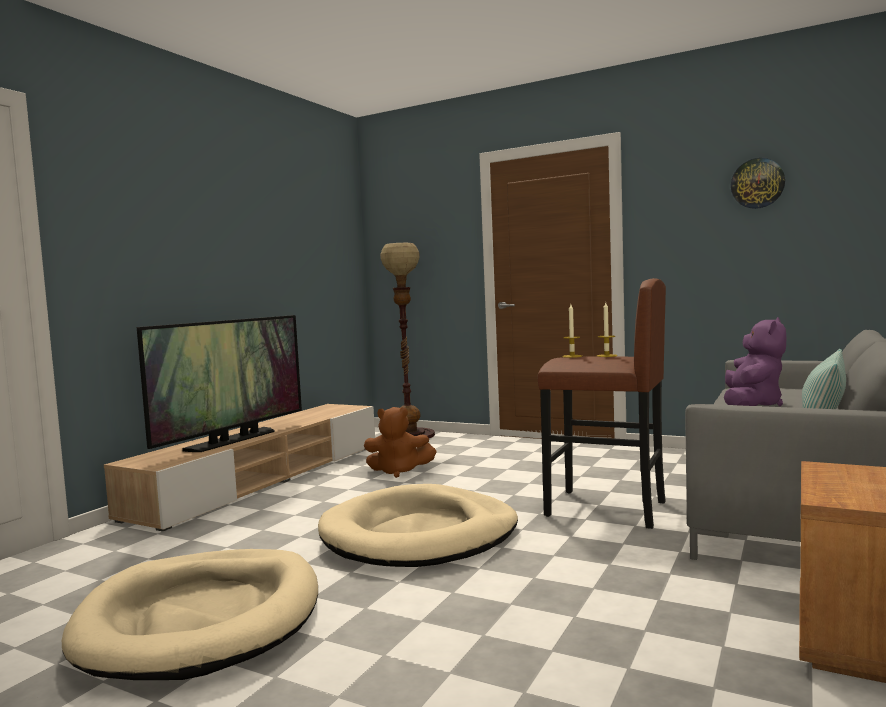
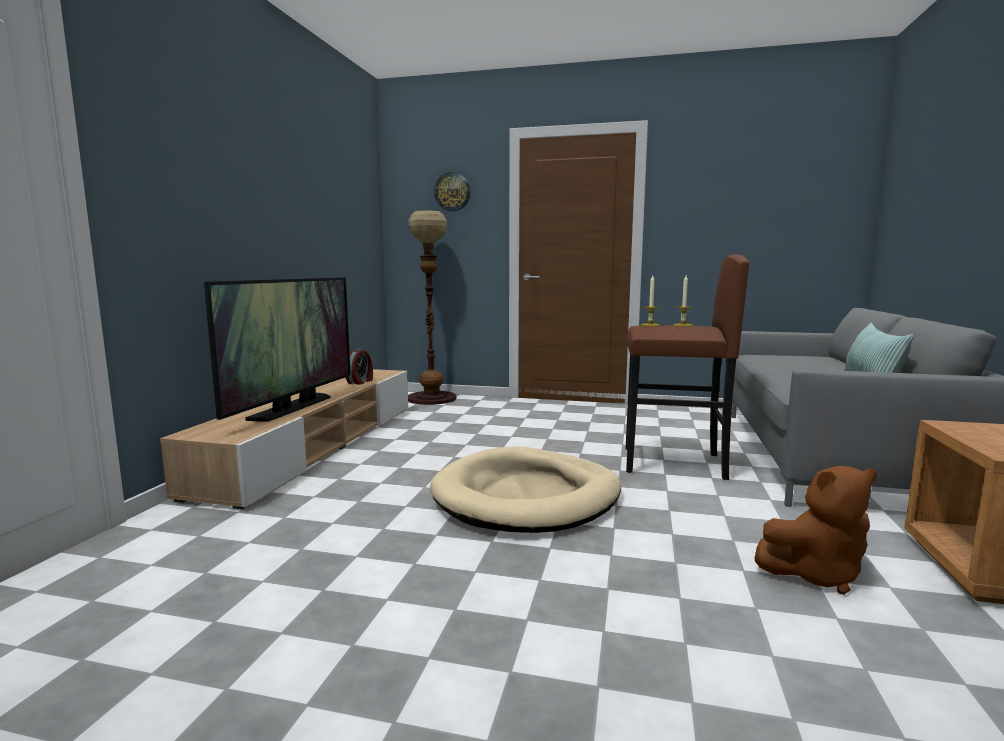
camera: 15 degrees left, 5 degrees up
(202, 618) = (370, 609): beige dog bed -> none
(317, 417) = (360, 382): none -> alarm clock
(398, 471) = (452, 434): brown plush toy -> brown plush toy (815, 574)
(752, 405) = (789, 370): purple plush toy -> none
(757, 183) = (765, 178): wall clock -> wall clock (452, 192)

